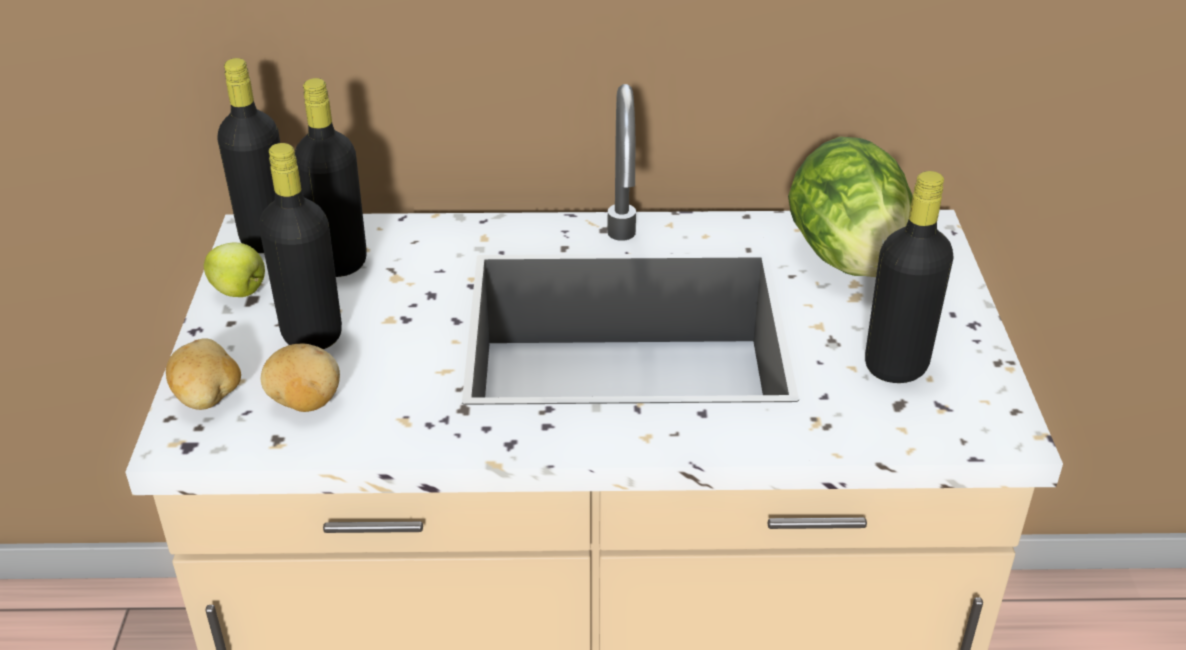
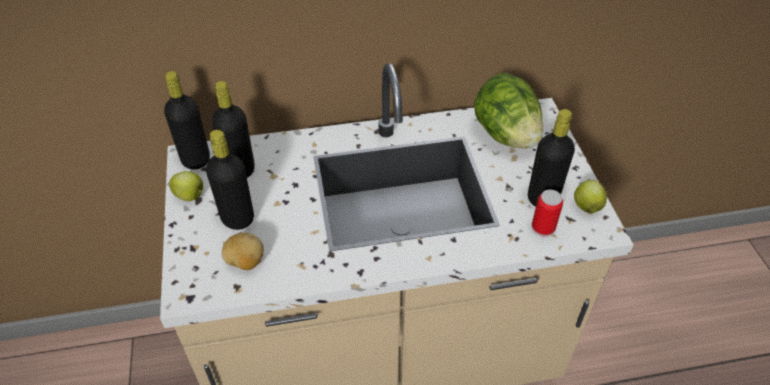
camera: 10 degrees left, 10 degrees up
(209, 398) = (192, 266): potato -> none
(883, 415) = (543, 228): none -> can
(980, 389) = (586, 206): none -> apple

